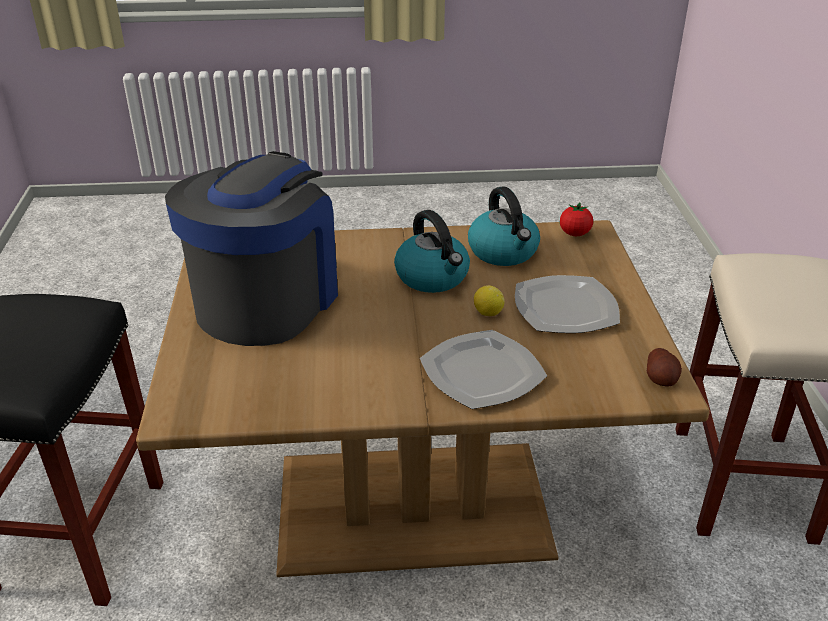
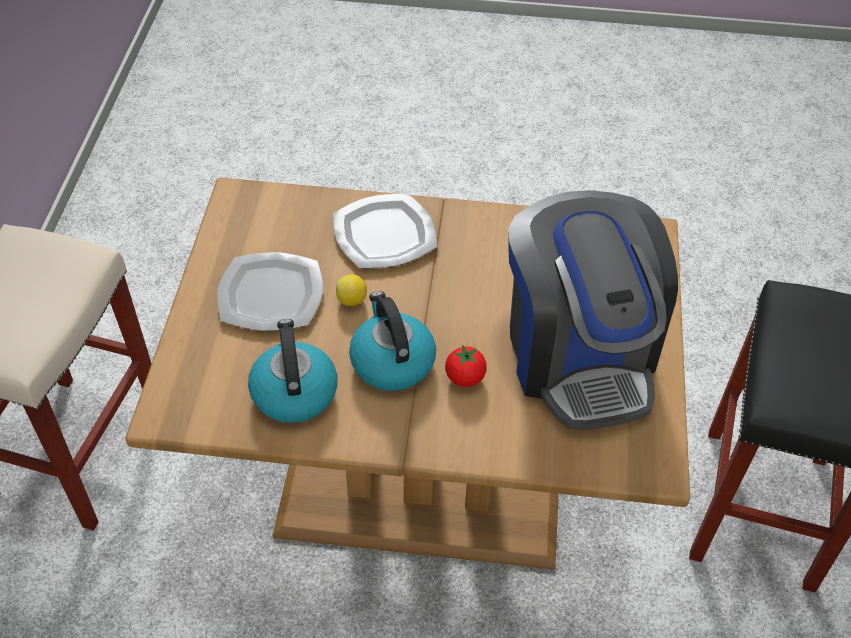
camera: 170 degrees left, 15 degrees up
(267, 300) = (579, 355): coffee machine -> coffee machine turned 45 degrees counterclockwise
(574, 233) = (189, 413): tomato -> tomato (465, 378)
(661, 379) = (235, 205): potato -> none

